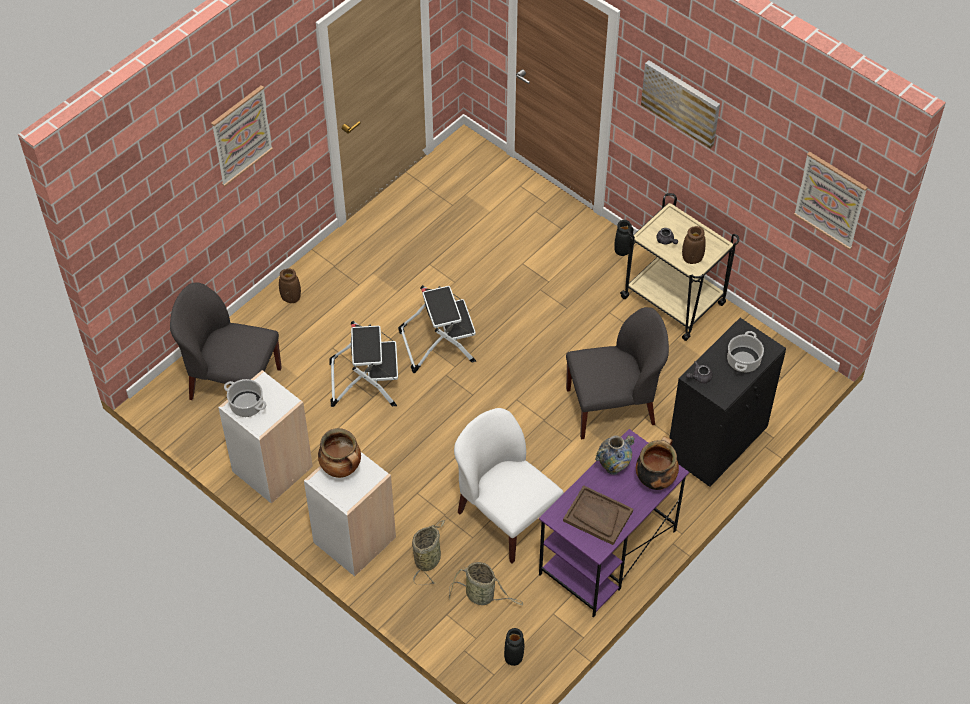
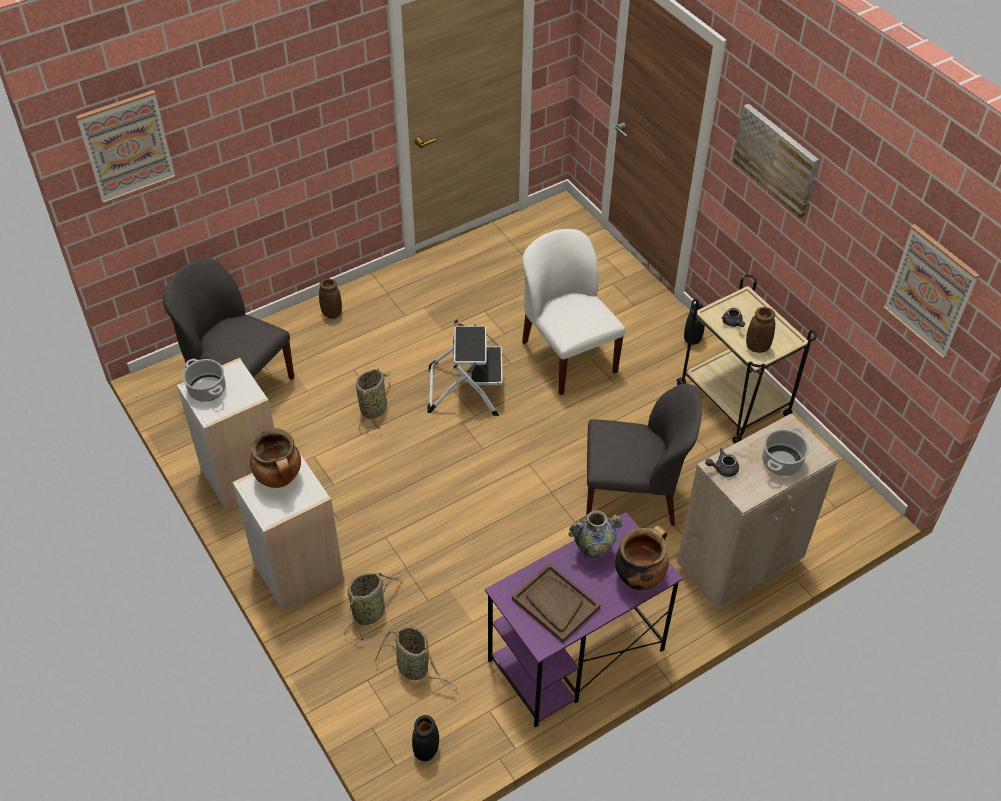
camera: 15 degrees right, 5 degrees down
(241, 135) = (282, 103): picture -> picture (127, 146)
(364, 380) = (374, 408): step ladder -> basket
(506, 517) = (473, 587): white chair -> white chair (567, 356)
(716, 446) = (738, 566): black cabinet -> beige cabinet

